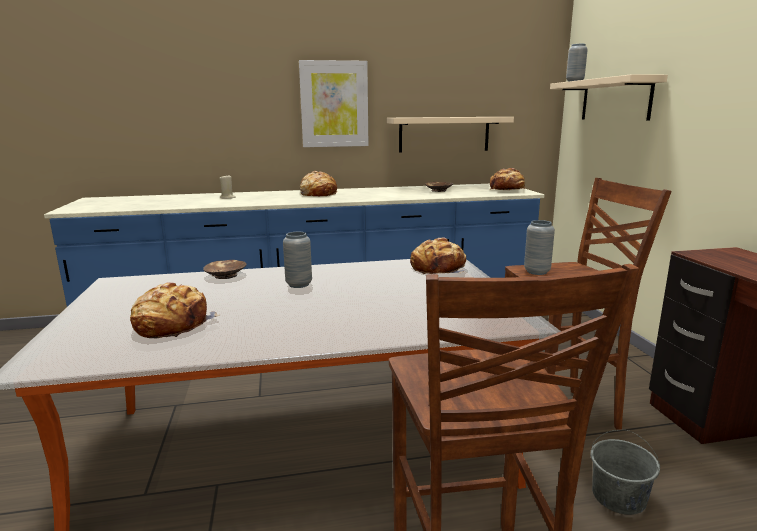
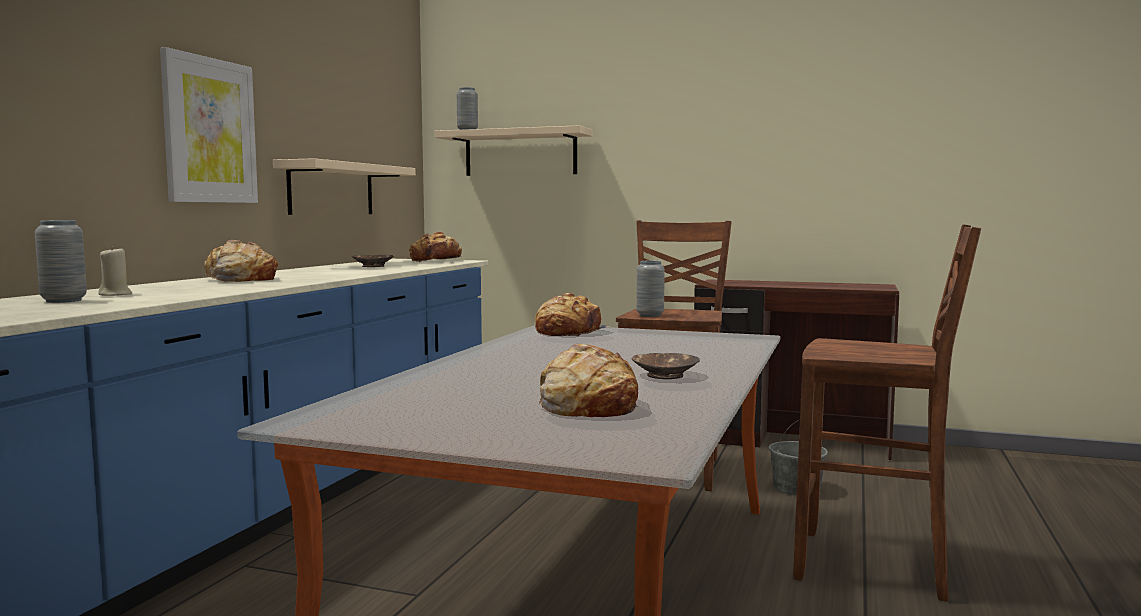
camera: 60 degrees left, 10 degrees down
(226, 275) = (414, 379): brown bowl -> brown bowl (664, 375)
(299, 284) = (527, 363): grey vase -> grey vase (64, 301)

